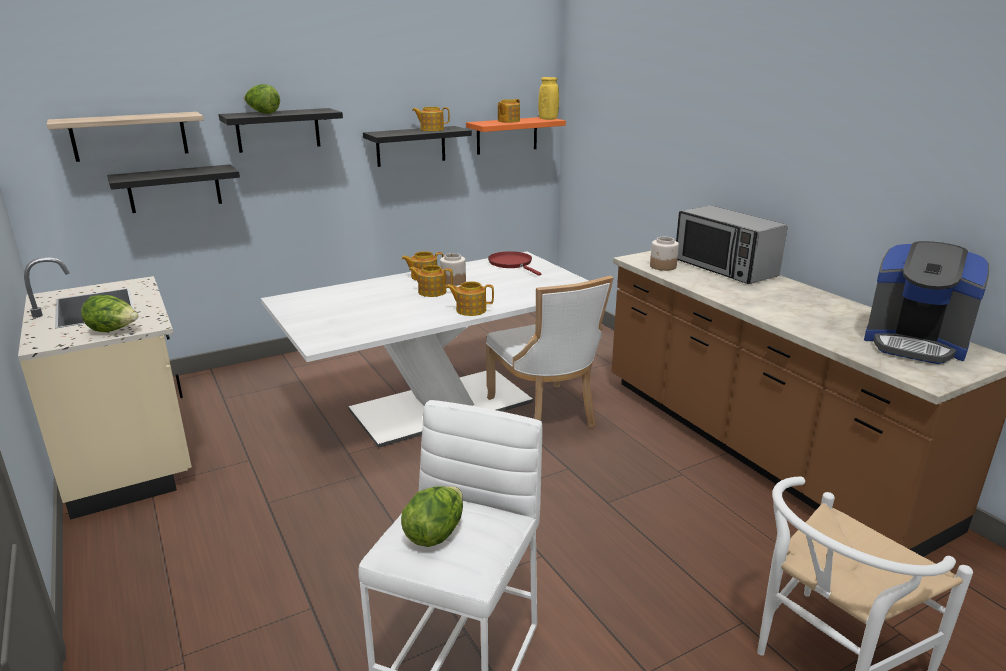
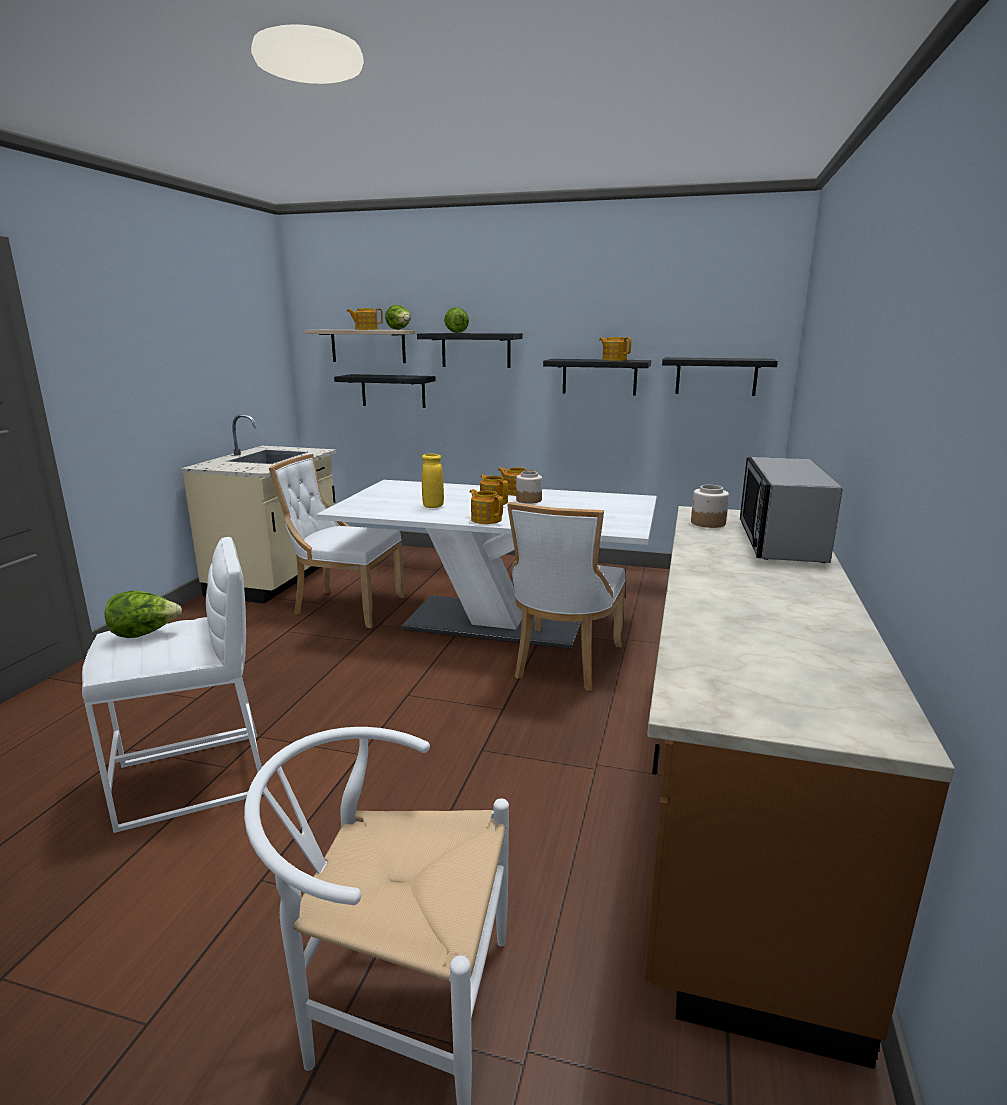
camera: 45 degrees right, 5 degrees down
(114, 331) = (241, 468): lettuce -> lettuce (399, 329)
(278, 453) = (345, 606): none -> white chair
(507, 135) = (716, 376): orange shelf -> black shelf
(508, 121) = (708, 358): teapot -> teapot (365, 329)
(512, 264) = (613, 500): red frying pan -> none
(548, 119) = (760, 359): yellow vase -> yellow vase (433, 506)
(914, 344) = (804, 674): coffee machine -> none

